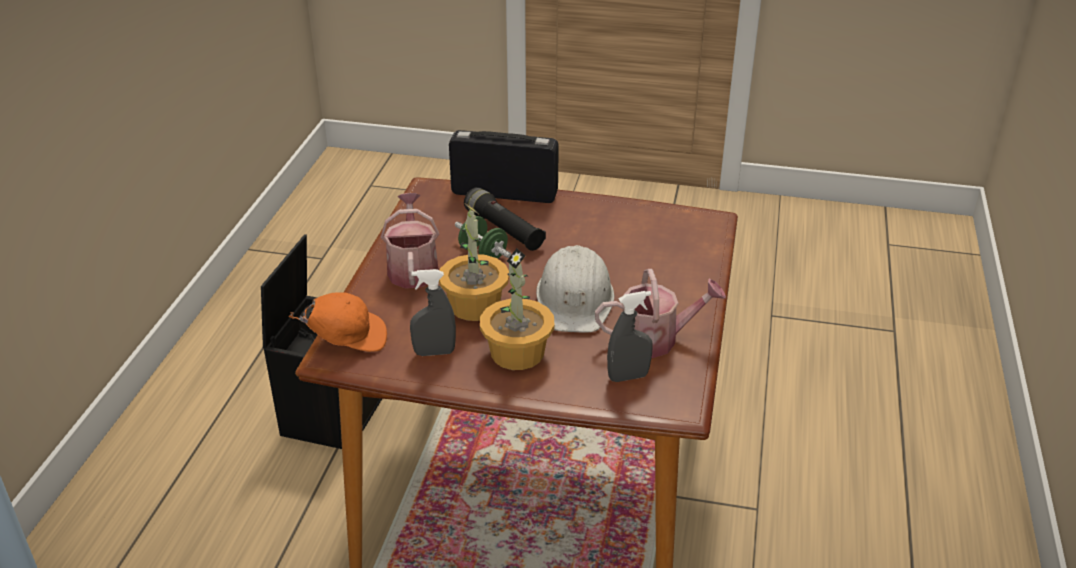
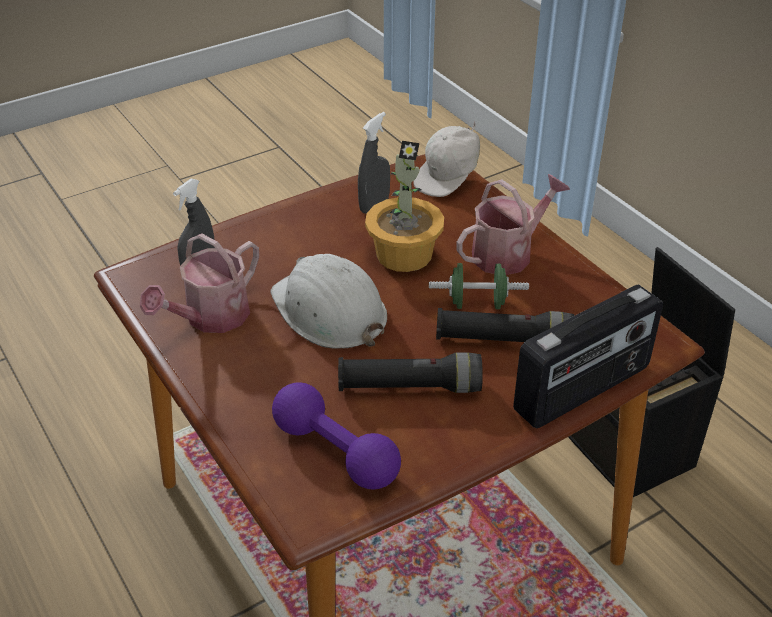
camera: 135 degrees right, 5 degrees up
(347, 339) = (449, 178): orange cap -> white cap
(412, 268) = (508, 253): watering can -> watering can turned 75 degrees counterclockwise
(518, 352) = (312, 240): potted plant -> none
(588, 239) = (409, 387): none -> black flashlight
(666, 235) = (335, 452): none -> purple dumbbell

